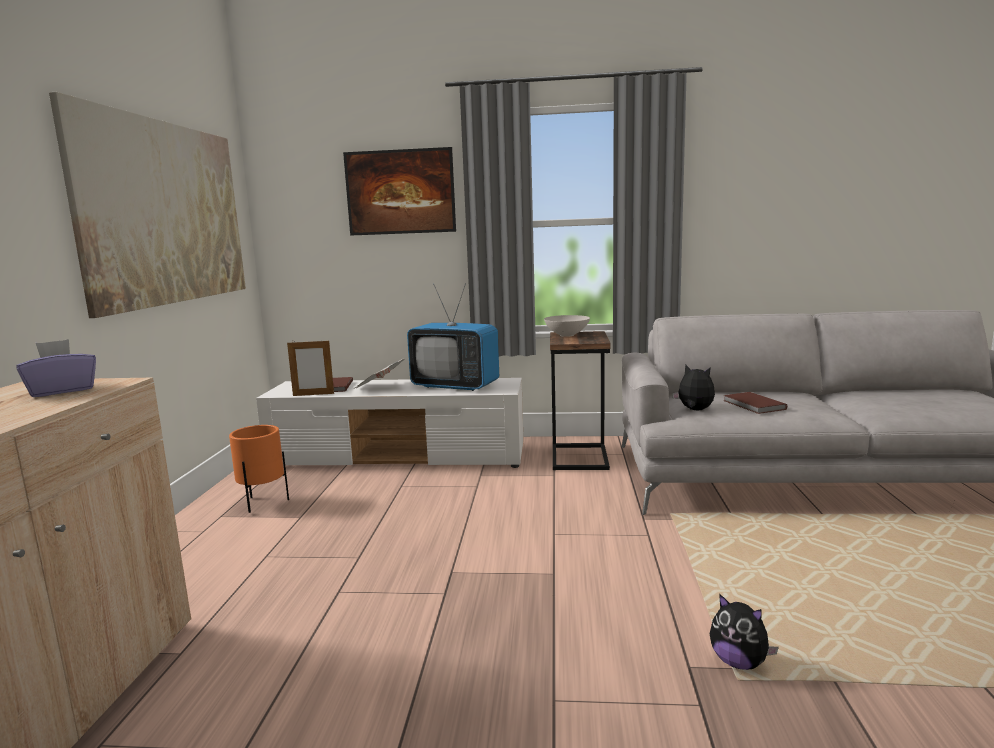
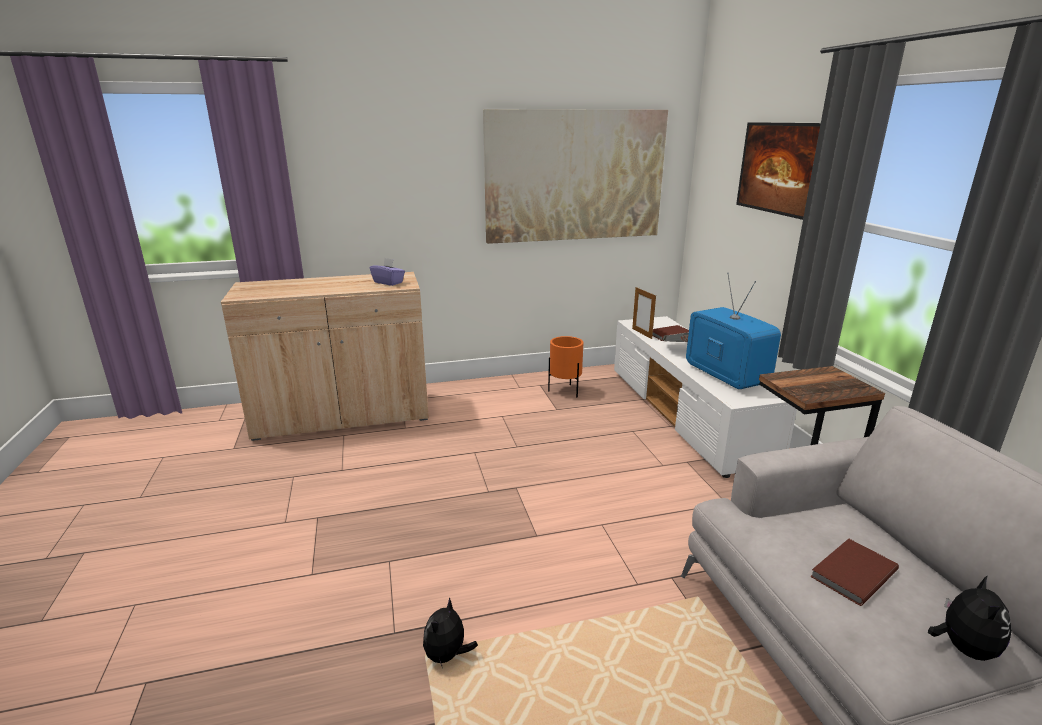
camera: 70 degrees right, 10 degrees up
(455, 386) = (725, 376): television -> television turned 150 degrees clockwise
(566, 335) = (821, 376): white bowl -> none
(694, 410) = (782, 523): plush toy -> plush toy (962, 647)

